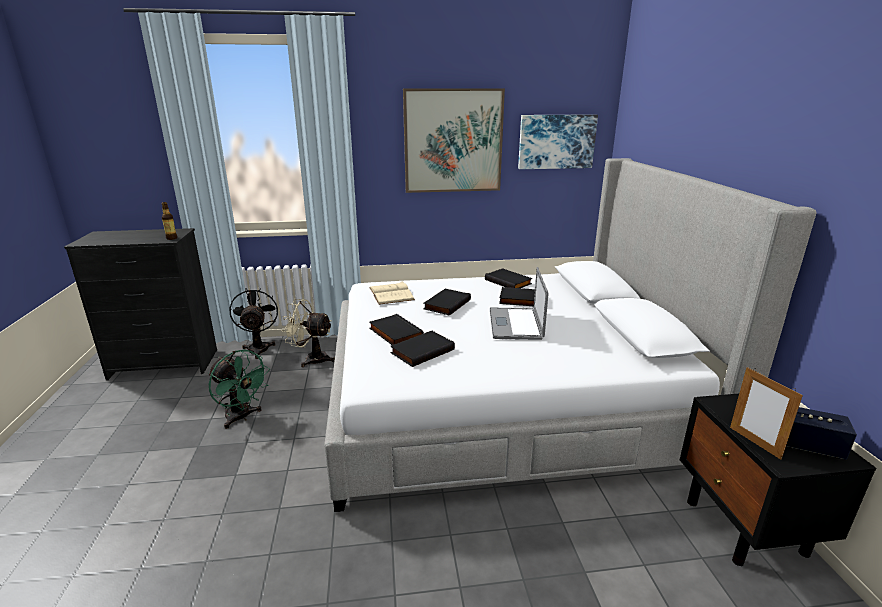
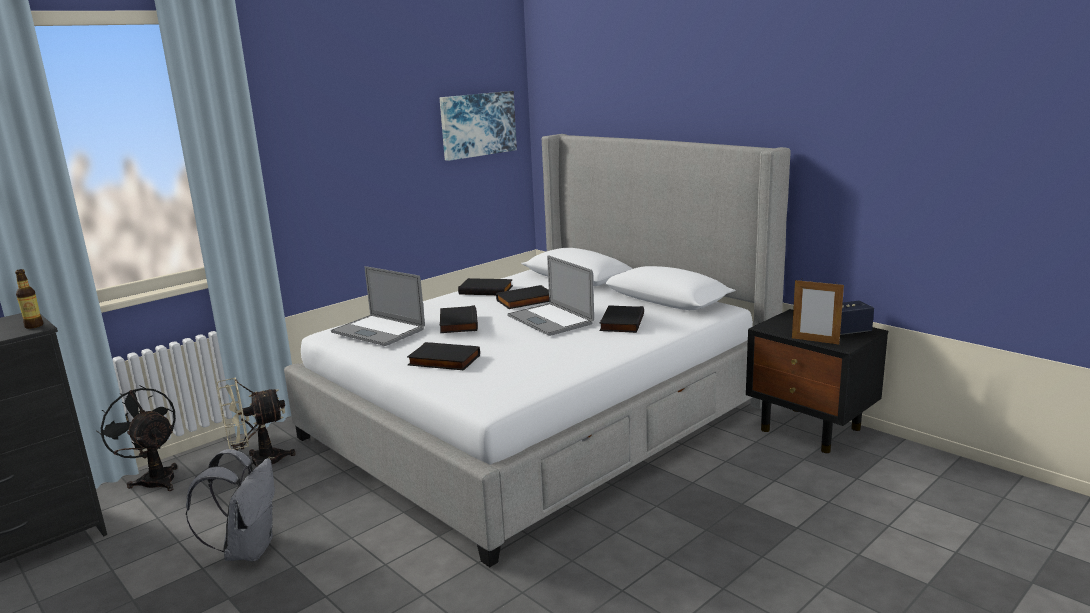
camera: 35 degrees left, 5 degrees down
(242, 417) = (248, 549): green fan -> grey backpack
(391, 293) = (378, 331): beige book -> laptop
(422, 351) = (497, 364): black book -> black book (620, 322)
(453, 141) = (371, 135): picture -> none

